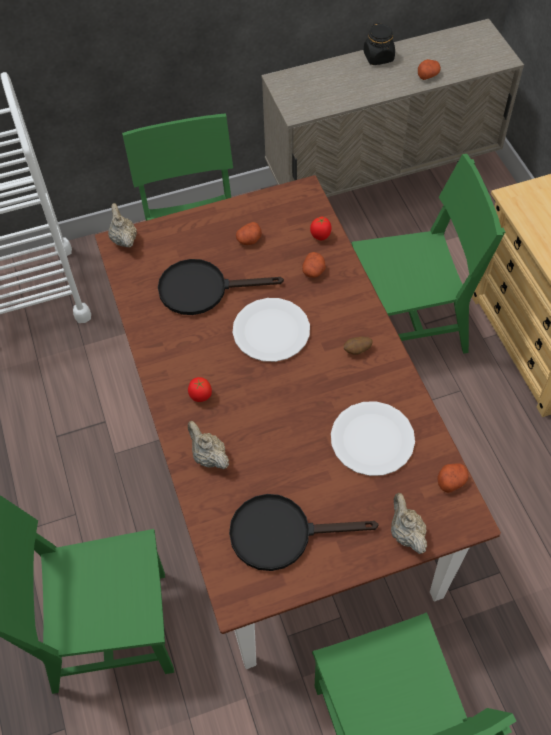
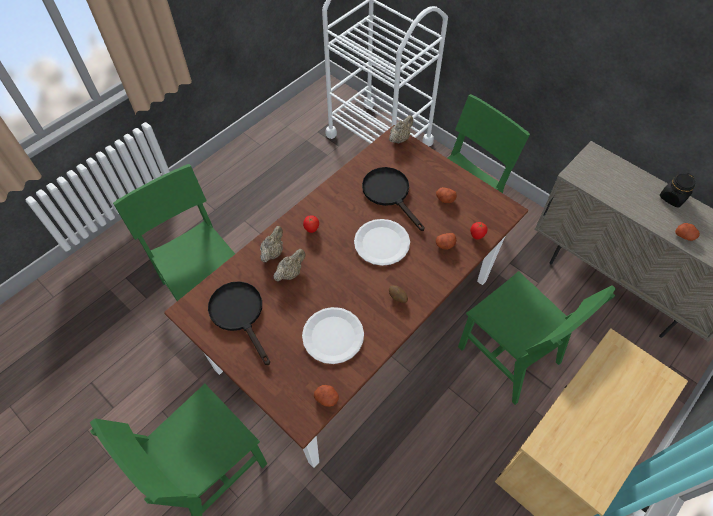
camera: 60 degrees right, 0 degrees up
(405, 533) = (273, 385): beige teapot -> beige teapot (290, 273)

